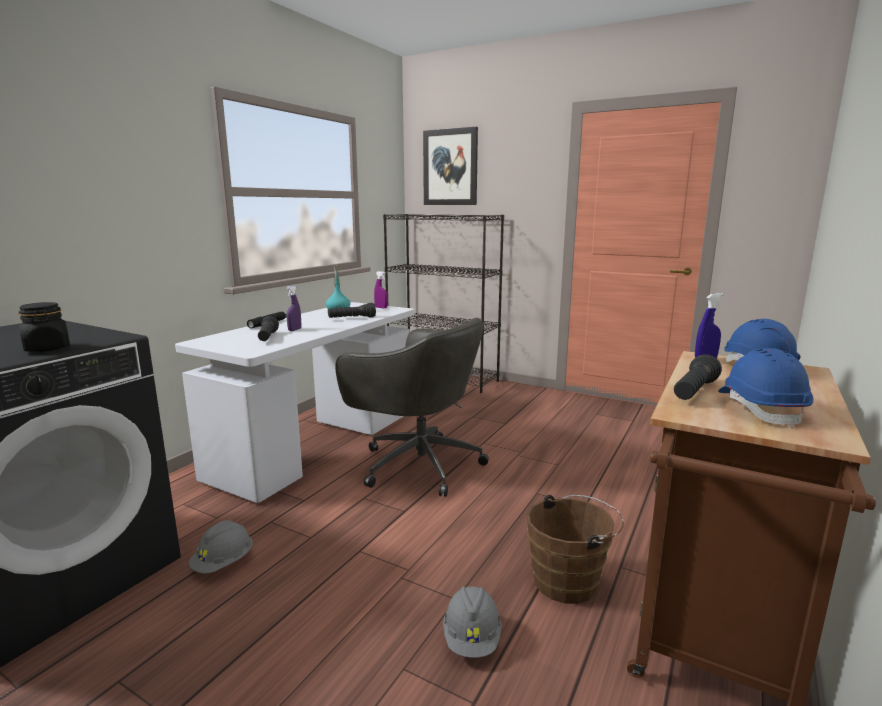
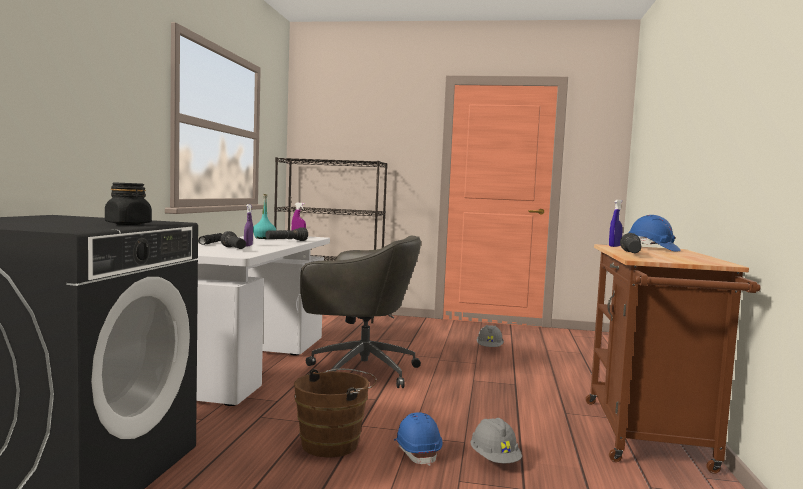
camera: 20 degrees left, 10 degrees down
(223, 563) = (243, 445): grey hard hat -> grey hard hat (489, 348)
(450, 167) = (335, 120): picture -> none
(570, 580) = (537, 423): brown bucket -> brown bucket (334, 443)
(760, 409) = (676, 258): blue hard hat -> blue hard hat (417, 452)

